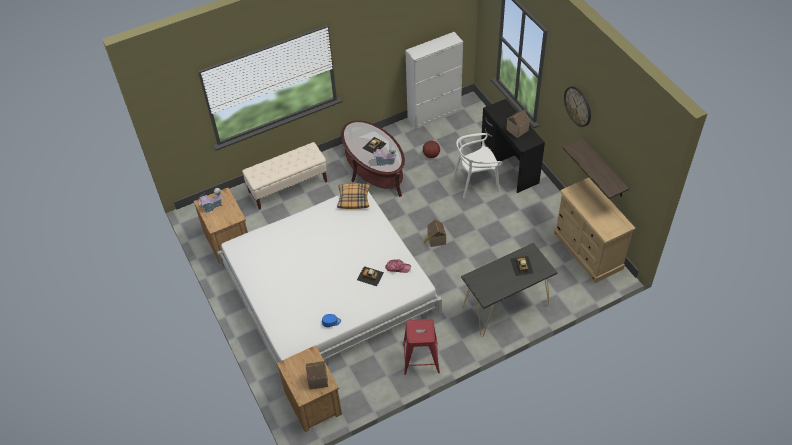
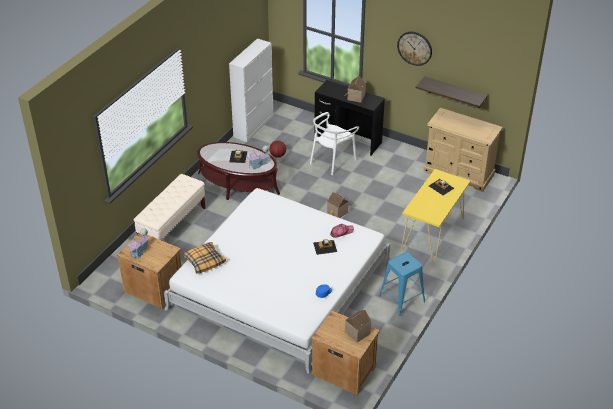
camera: 35 degrees left, 10 degrees down
(354, 199) = (258, 199): pillow -> pillow (204, 261)
(421, 358) = (401, 298): red stool -> blue stool
(505, 306) = (432, 234): black console table -> yellow console table

